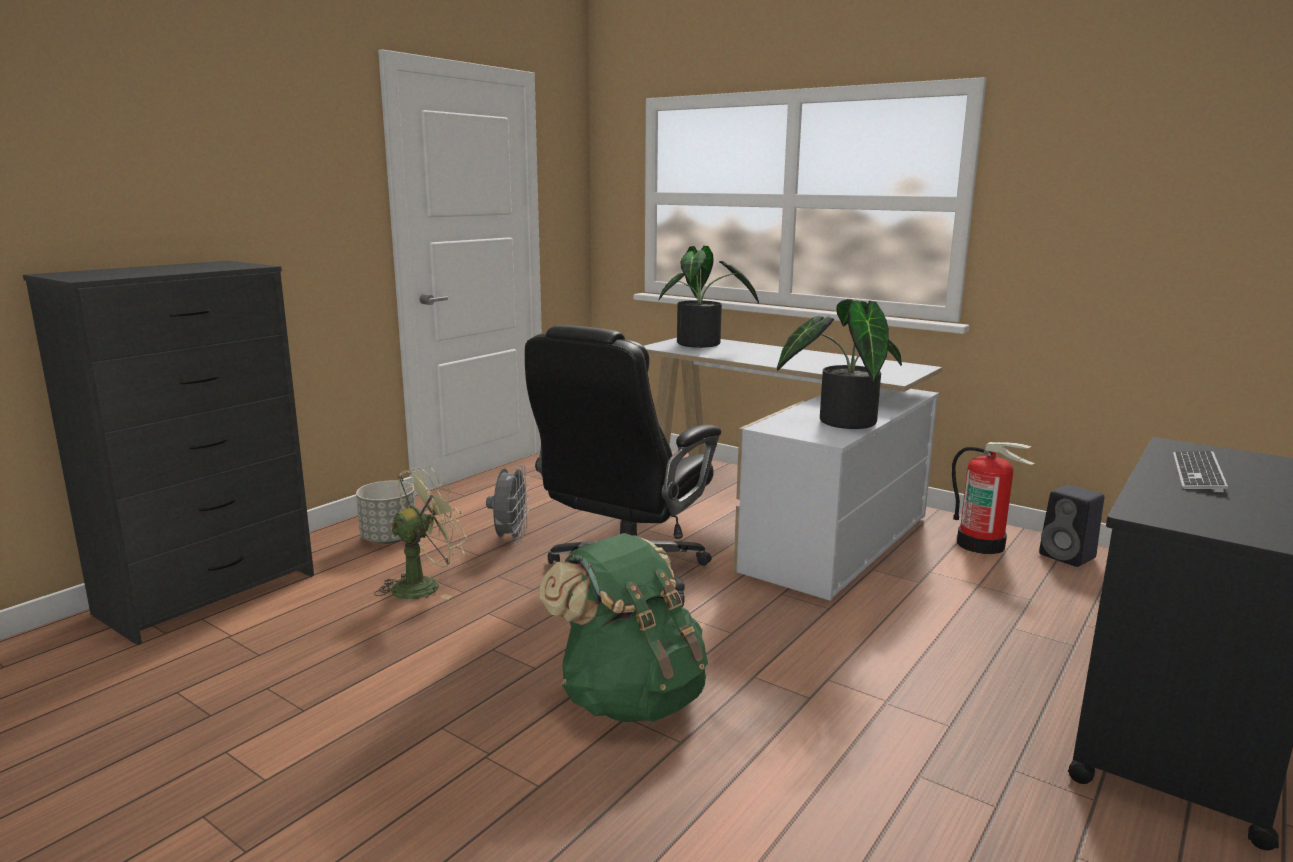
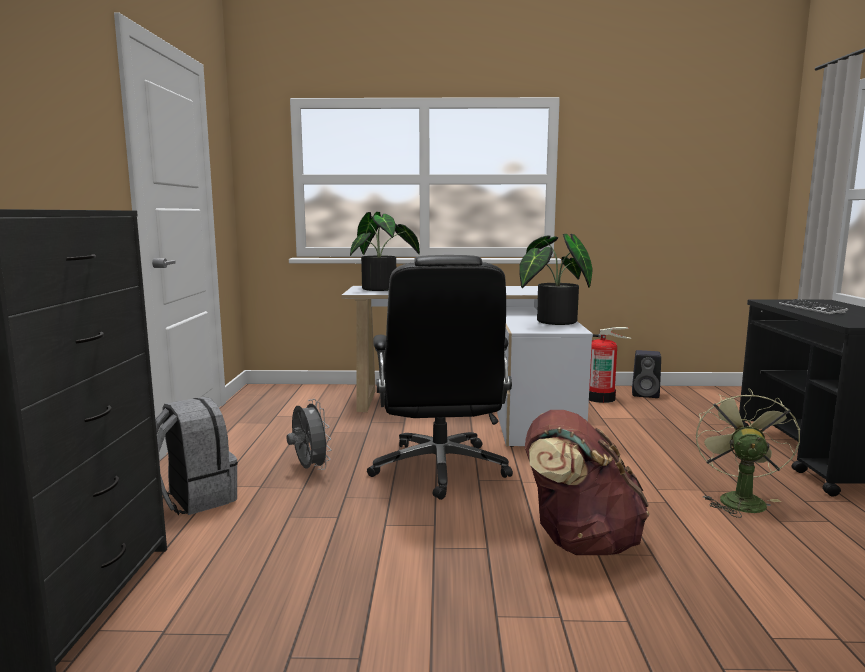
camera: 35 degrees left, 5 degrees down
(389, 539) = (195, 498): grey planter -> grey backpack
(425, 585) = (295, 523): green fan -> green fan (738, 499)
(630, 697) = (579, 541): green backpack -> brown backpack

